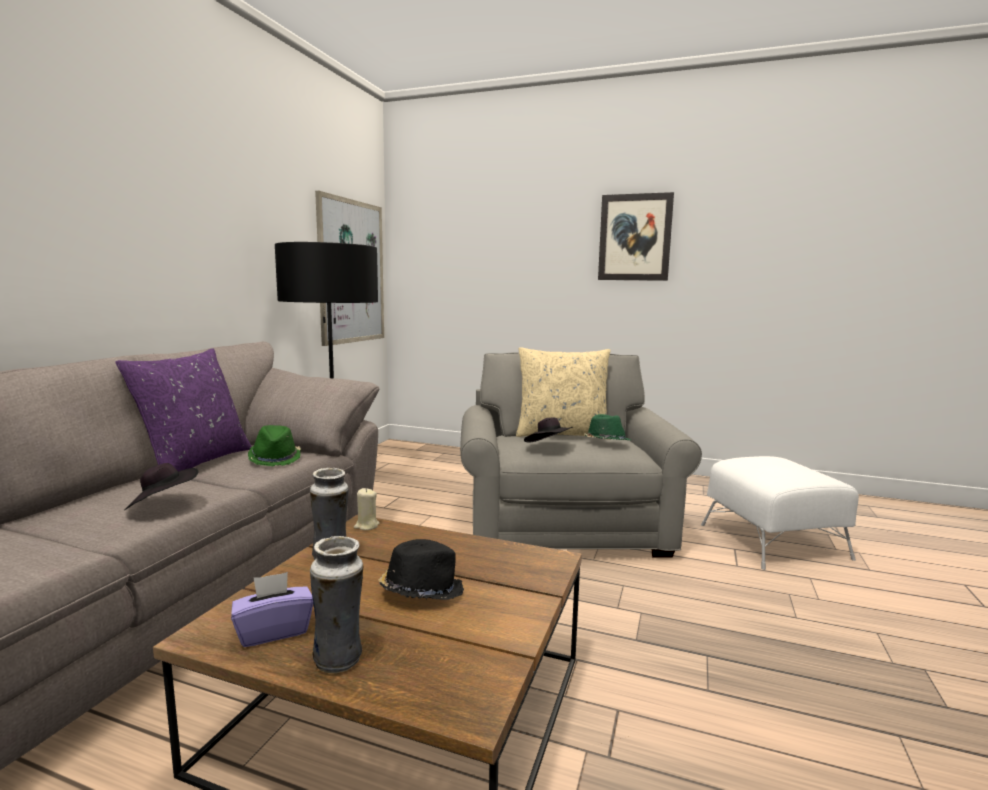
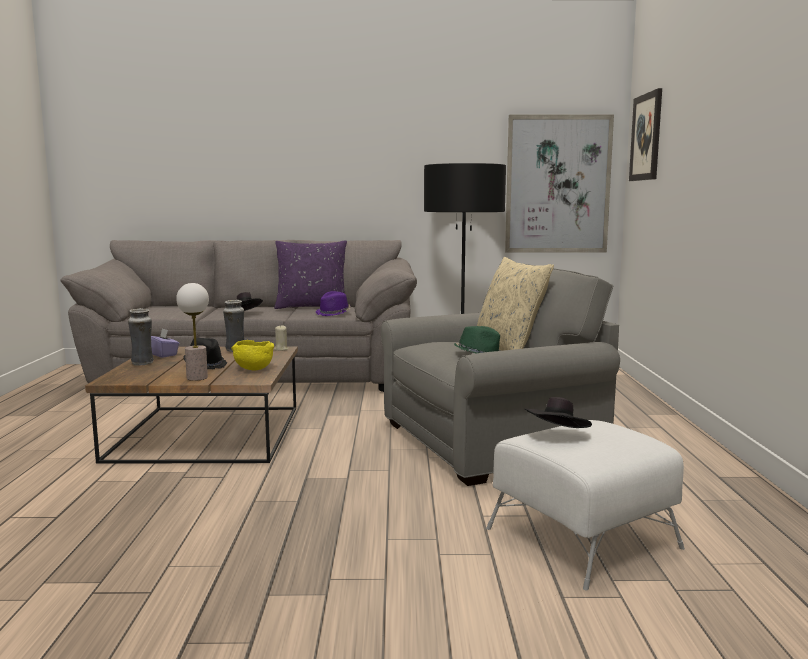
camera: 70 degrees right, 0 degrees up
(275, 458) = (334, 313): green hat -> purple hat
(484, 556) = (253, 369): none -> yellow bowl
(510, 603) = (197, 378): none -> table lamp
(548, 446) = (432, 344): black hat -> black hat (557, 435)
(635, 237) = (761, 118): picture -> picture (646, 137)

